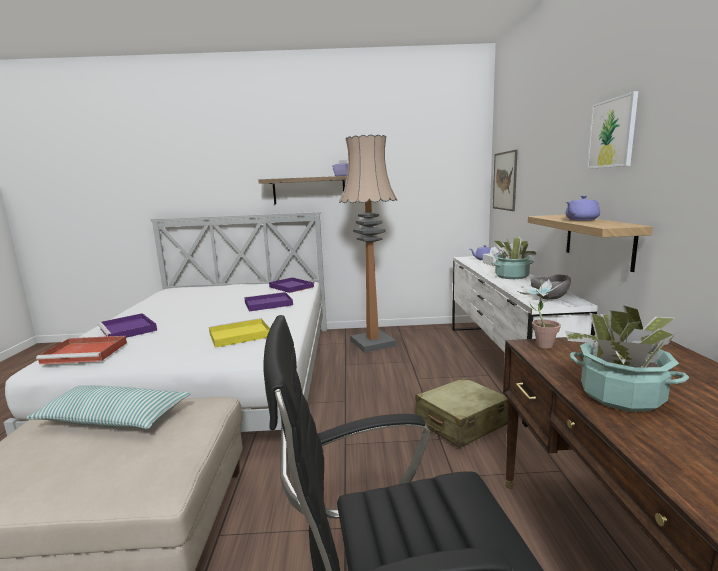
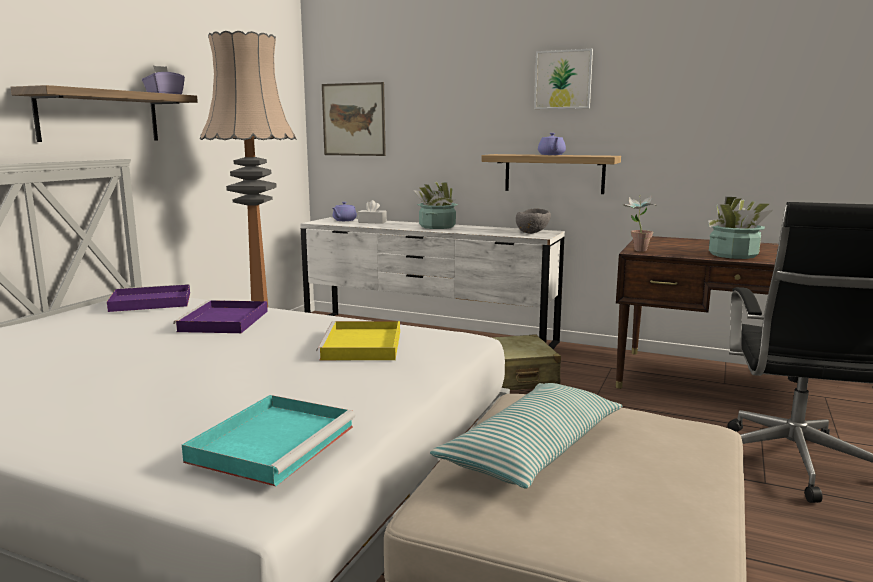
camera: 65 degrees left, 0 degrees up
(87, 352) = (274, 442): red tray -> turquoise tray
(129, 329) = (175, 410): purple tray -> none

